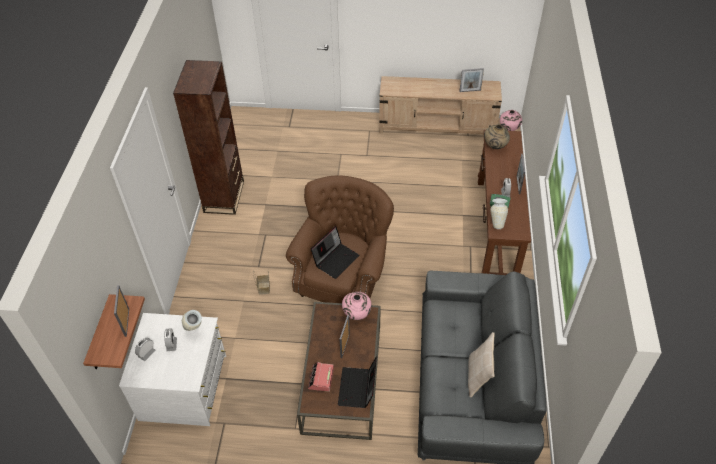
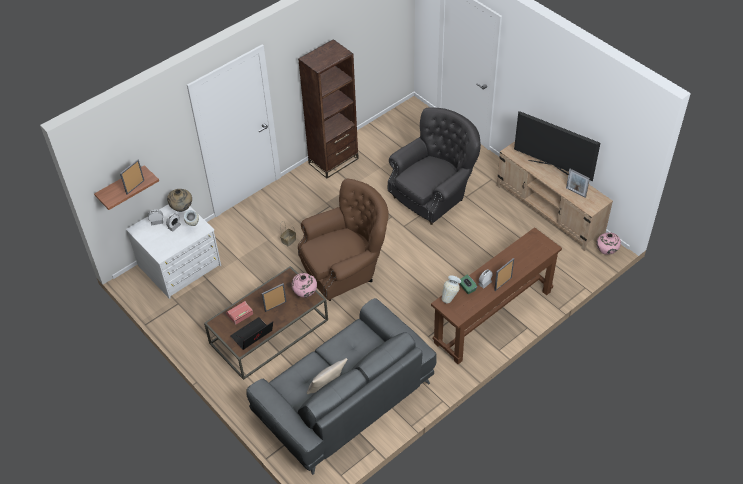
camera: 45 degrees right, 0 degrees up
(336, 259) = (330, 248): laptop -> none
(340, 170) = (433, 195): none -> grey armchair
(433, 85) = (552, 169): none -> television
(495, 147) = (524, 245): beige vase -> beige vase (182, 208)

